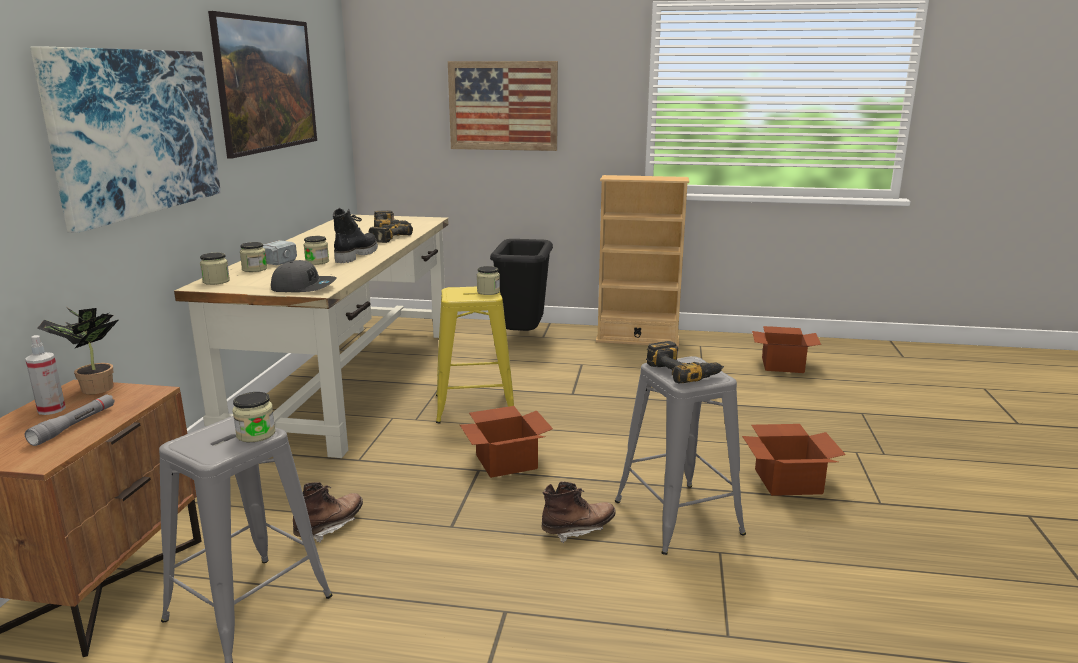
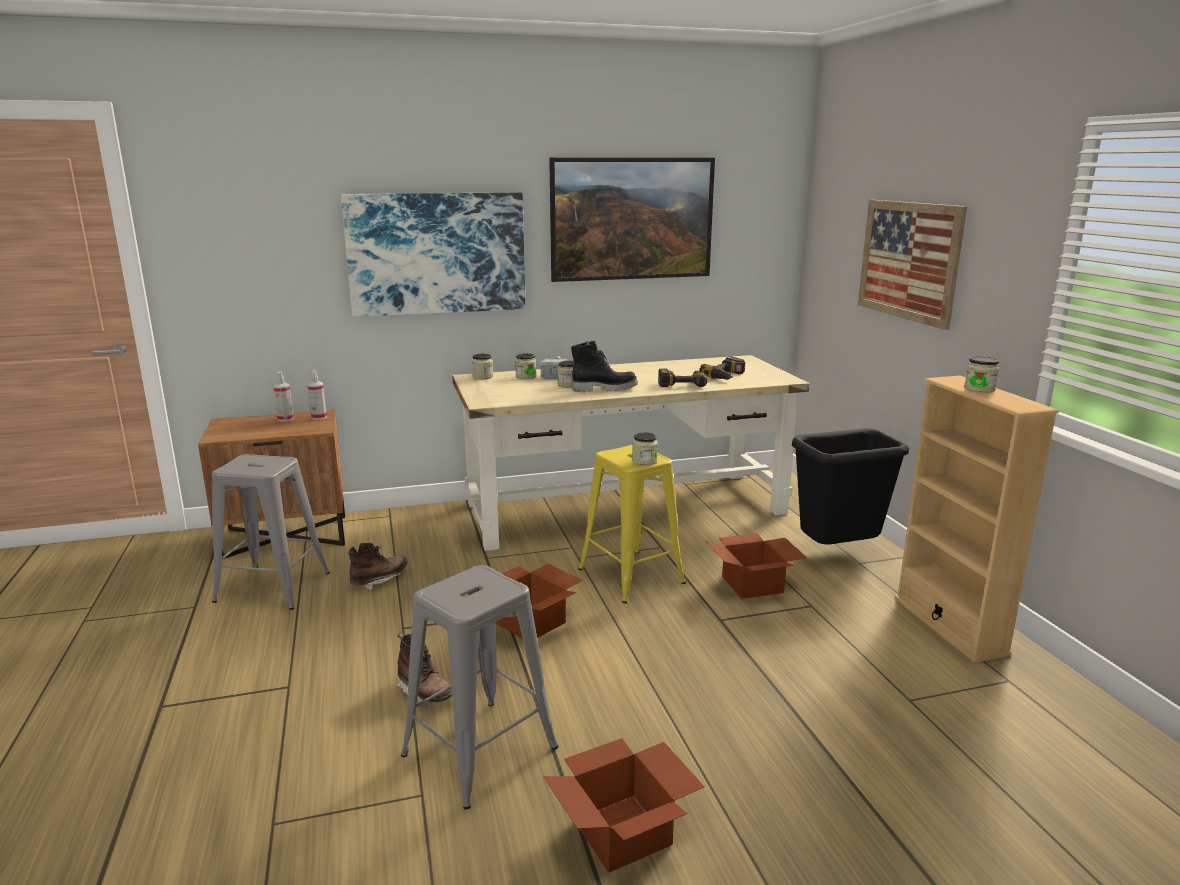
camera: 65 degrees right, 0 degrees up
(74, 425) = (263, 429): grey flashlight -> none
(92, 389) = (319, 417): potted plant -> spray bottle
(256, 434) = (262, 469): jar -> jar (979, 389)
(304, 287) = (490, 398): grey cap -> none
(329, 527) = (379, 580): brown boot -> brown boot turned 60 degrees counterclockwise
(684, 371) = (470, 588): power drill -> none
(783, 364) = (1051, 778): cardboard box -> cardboard box (754, 585)

